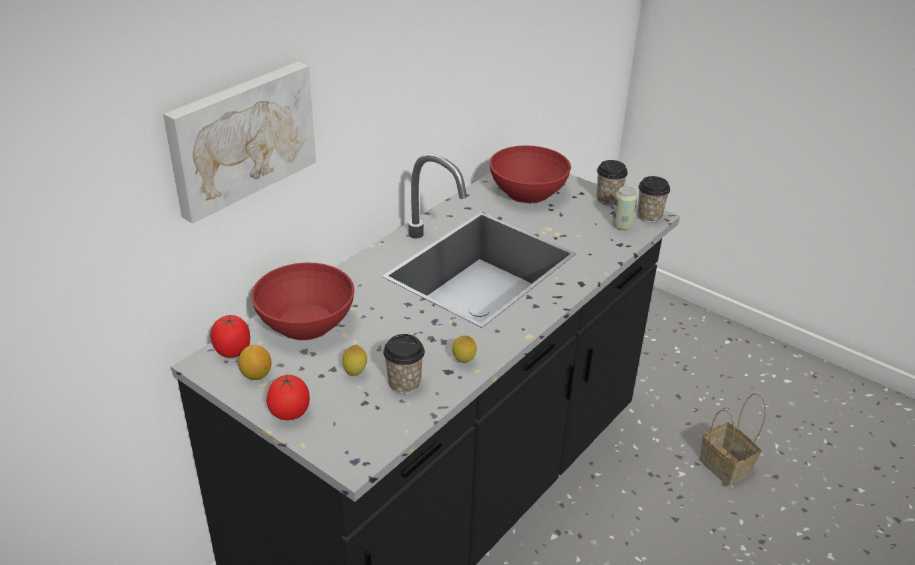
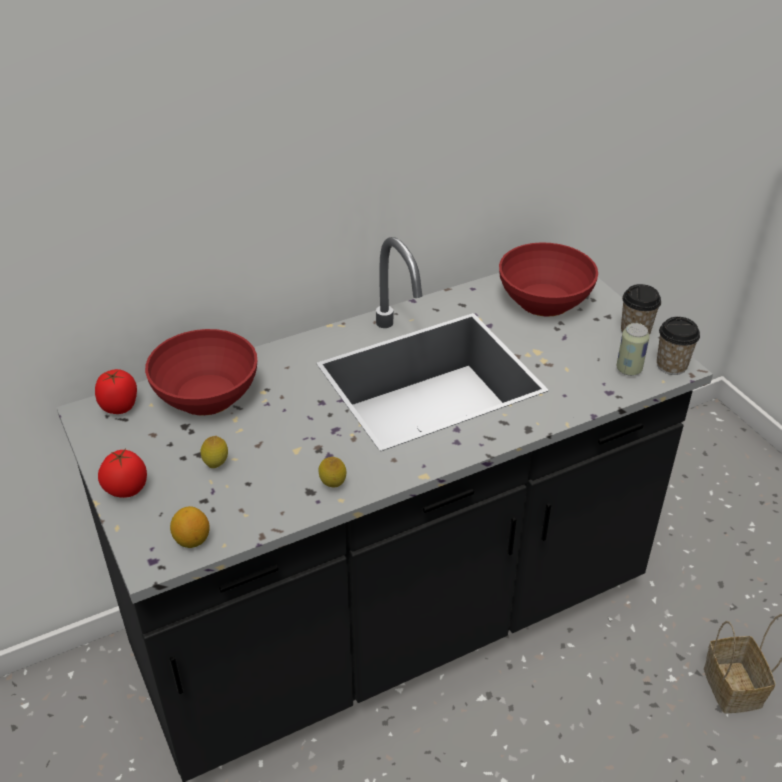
camera: 25 degrees right, 5 degrees up
(241, 137) = (151, 187): picture -> none
(256, 375) = (124, 439): lemon -> lemon (192, 540)
(404, 384) = (256, 492): cup -> none

